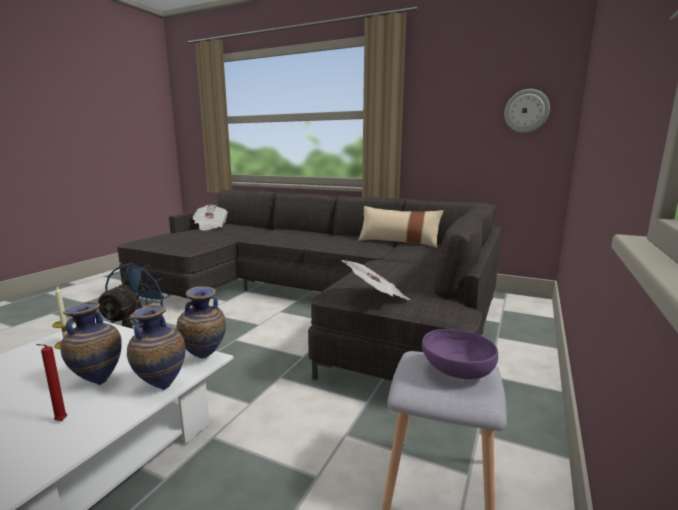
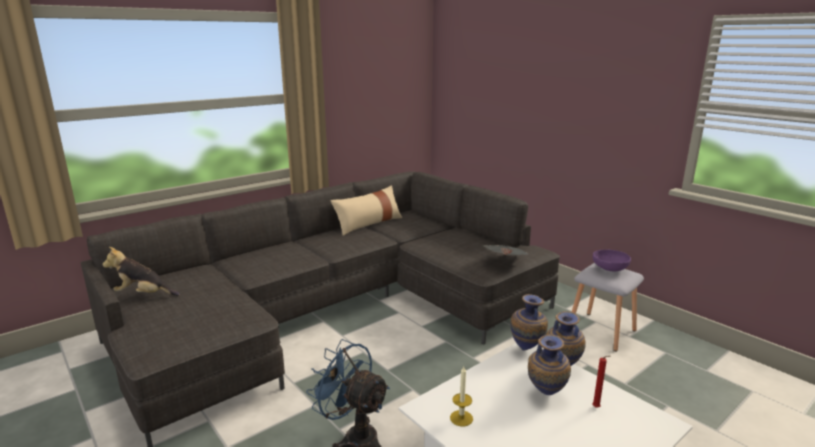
camera: 65 degrees left, 5 degrees up
(210, 227) = (144, 294): newspaper -> plush toy
(526, 111) = (404, 91): wall clock -> none

